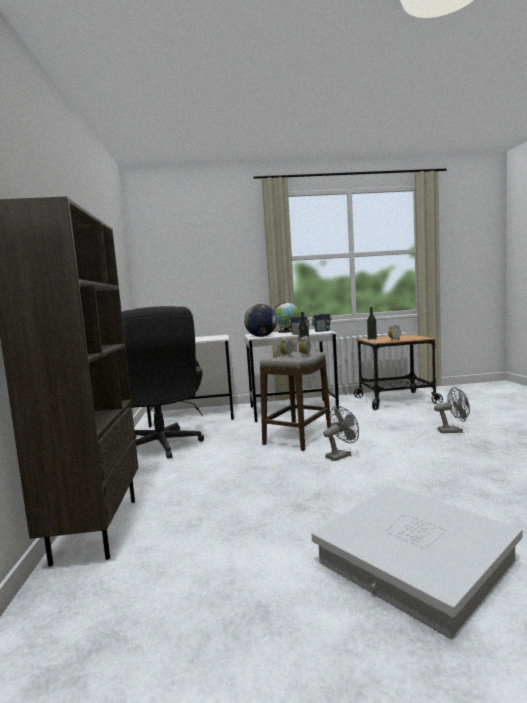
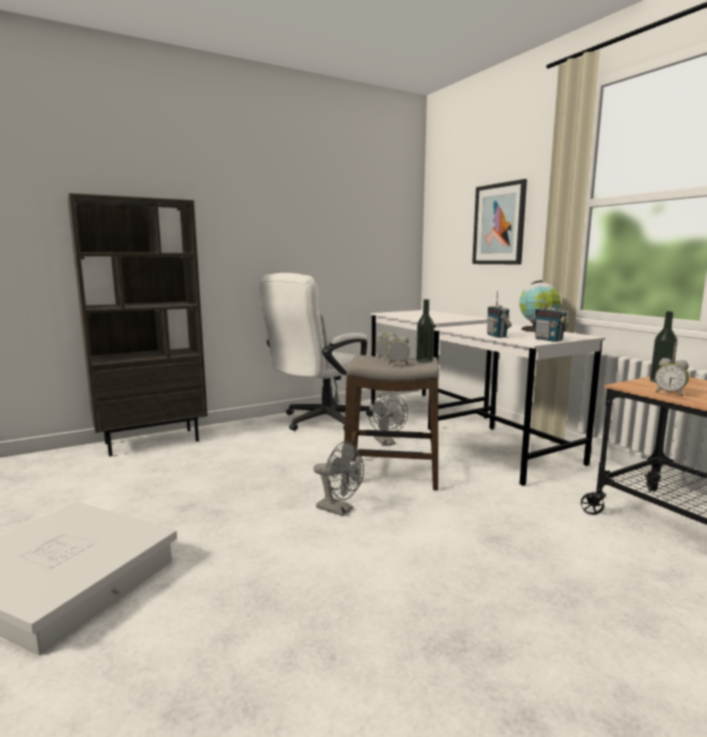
camera: 65 degrees right, 5 degrees up
(162, 447) = (319, 421): black office chair -> white office chair
(218, 270) = (499, 224): none -> picture
(261, 336) = (463, 328): globe -> none
(454, 431) = (535, 607): grey fan -> grey fan (386, 443)

